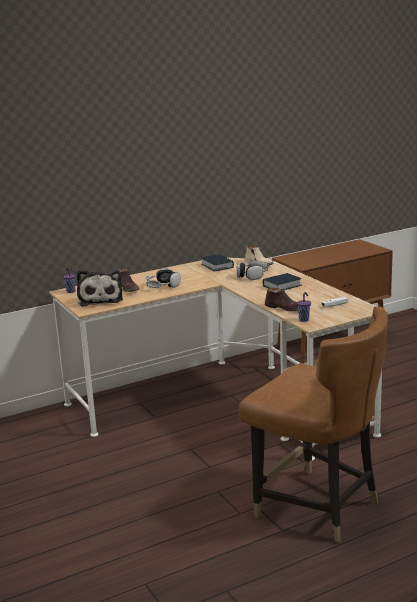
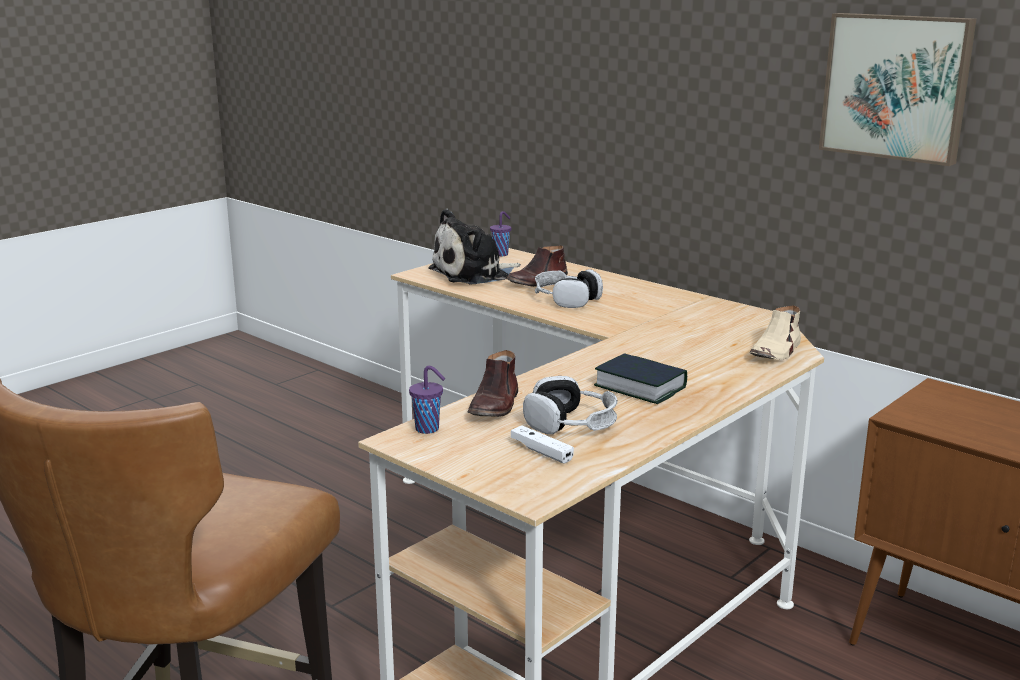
camera: 70 degrees right, 0 degrees up
(217, 266) = (722, 320): book -> none
(242, 150) = (896, 86): none -> picture
(252, 275) = (687, 354): headphones -> headphones (571, 424)

